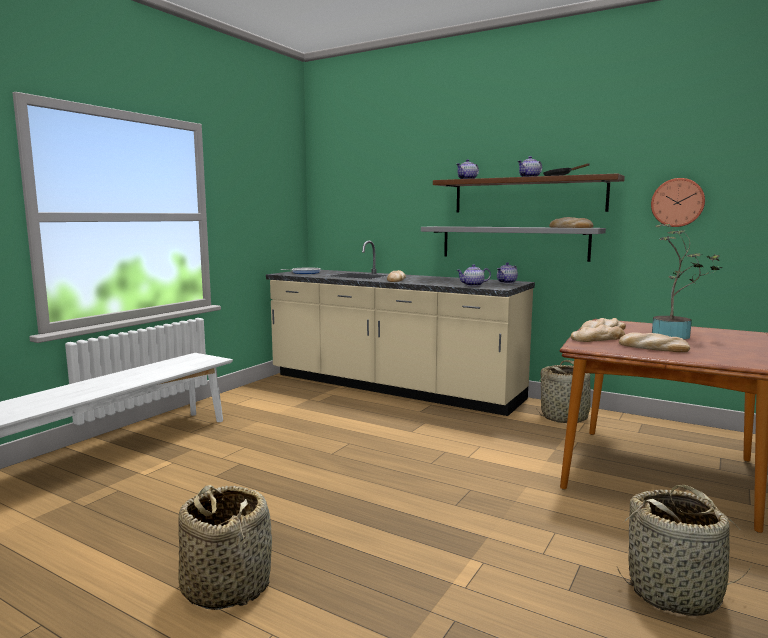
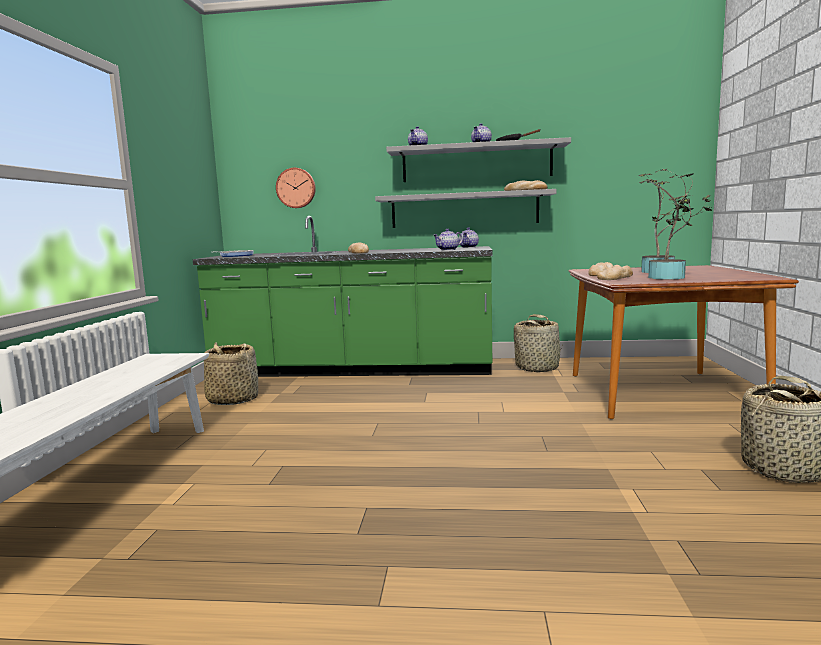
camera: 25 degrees left, 0 degrees up
(226, 586) = (432, 583): basket -> basket (232, 399)
(391, 387) = (353, 370): beige counter -> green counter
(528, 195) = (476, 163): brown shelf -> grey shelf
(653, 347) = (671, 277): bread -> potted plant
(677, 202) = (610, 165): wall clock -> wall clock (296, 188)

